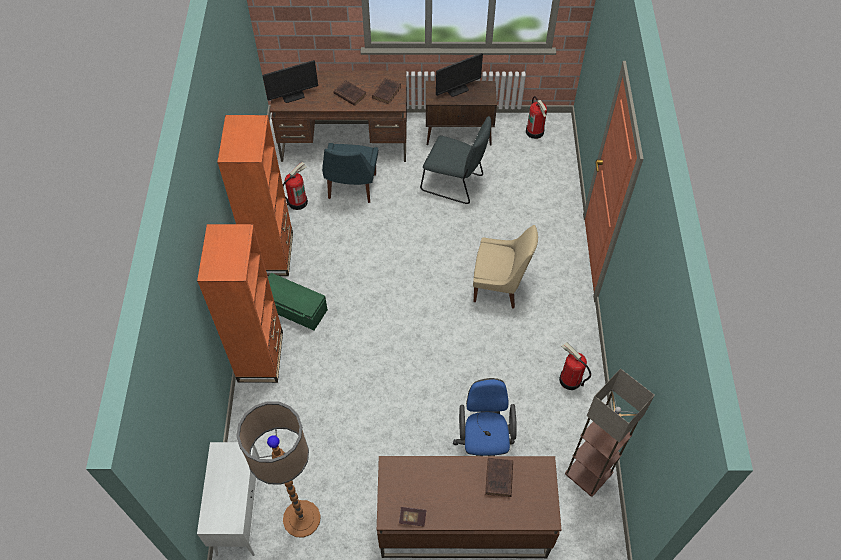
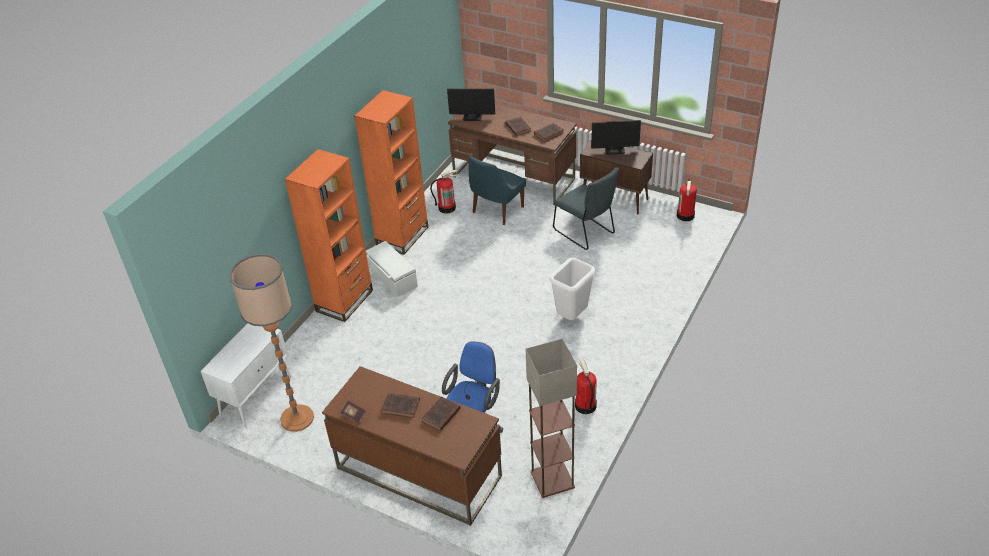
camera: 30 degrees right, 15 degrees down
(293, 309) = (392, 278): green storage box -> white storage box
(454, 486) = (402, 407): none -> brown book
(499, 286) = (571, 317): beige chair -> white trash can

